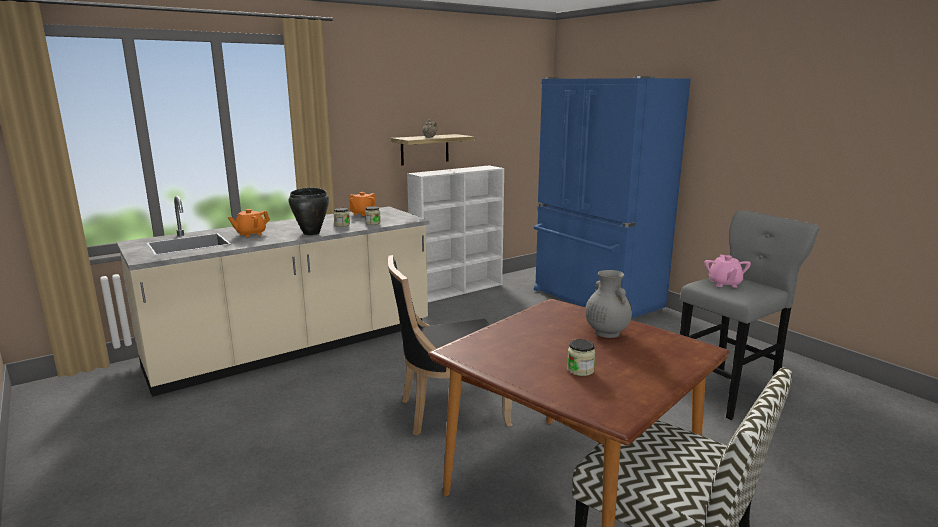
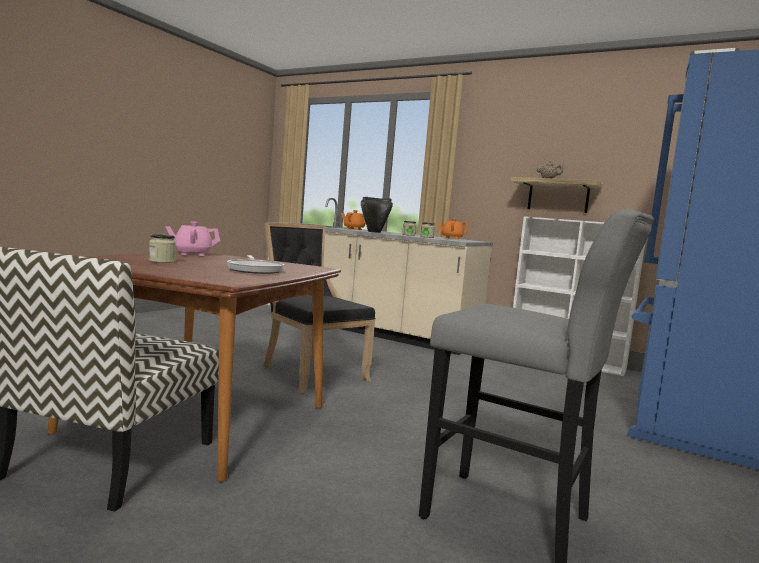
camera: 65 degrees right, 10 degrees down
(606, 332) = (255, 269): grey vase -> frying pan
(724, 284) = (510, 310): pink teapot -> pink teapot (192, 254)

